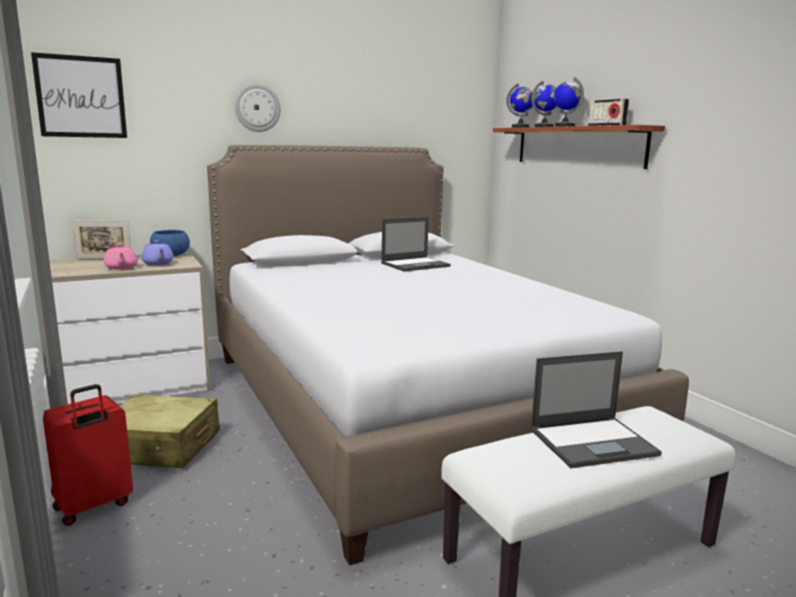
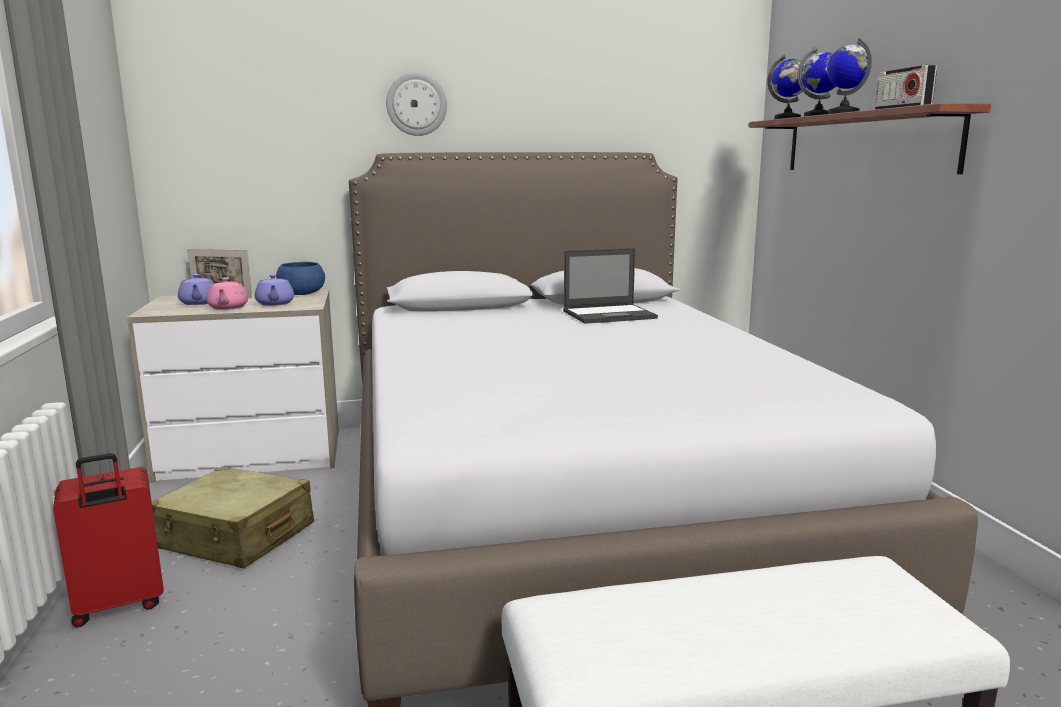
camera: 15 degrees right, 0 degrees up
(81, 97) = (199, 98): picture -> none
(91, 265) = (199, 303): none -> purple teapot
(594, 442) = (743, 609): laptop -> none

